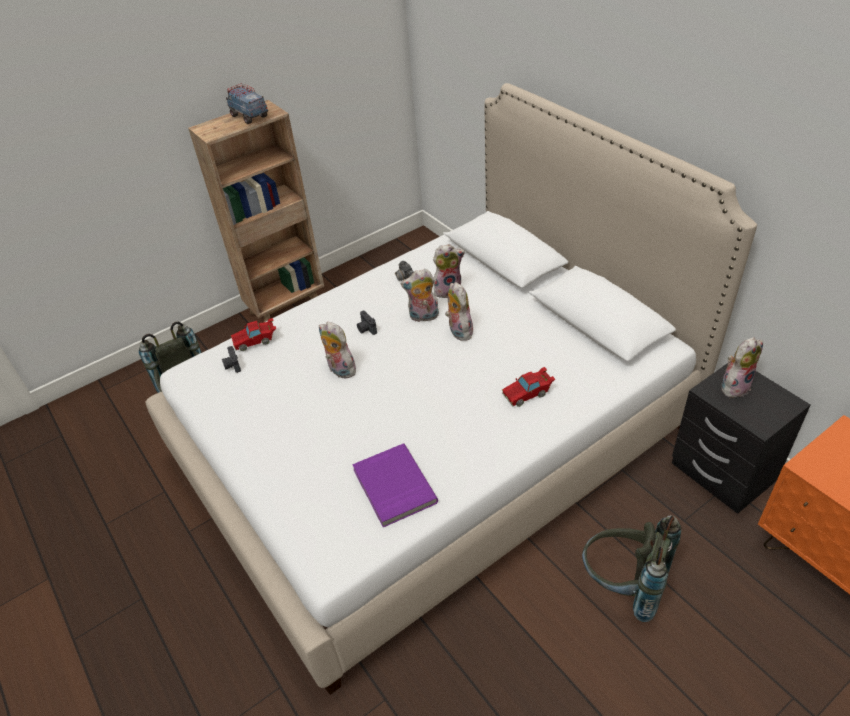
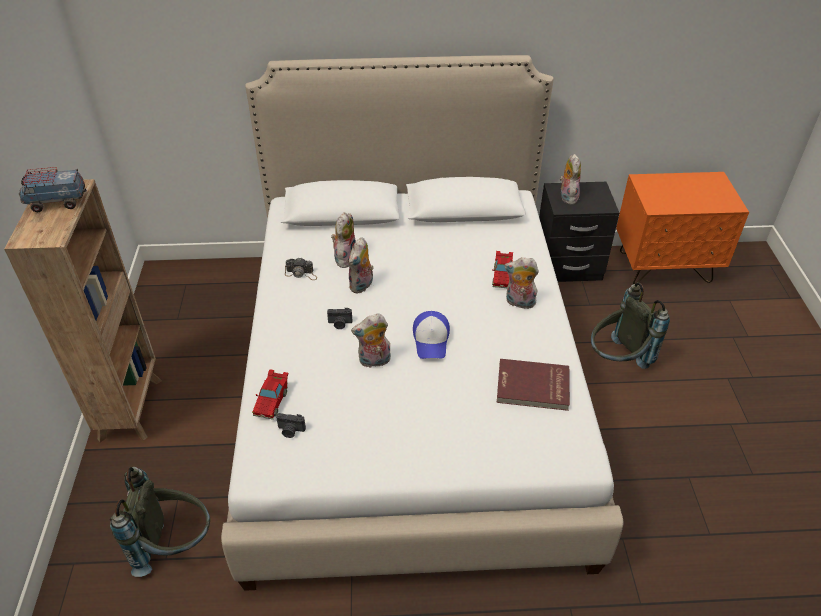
camera: 60 degrees left, 0 degrees up
(393, 487) = (533, 387): purple book -> red book
(394, 390) = (431, 340): none -> cap
(458, 331) = (400, 276): plush toy -> plush toy (519, 303)

